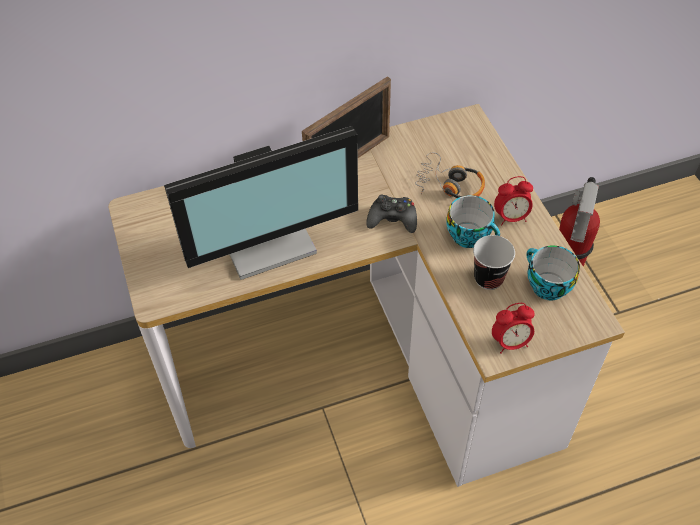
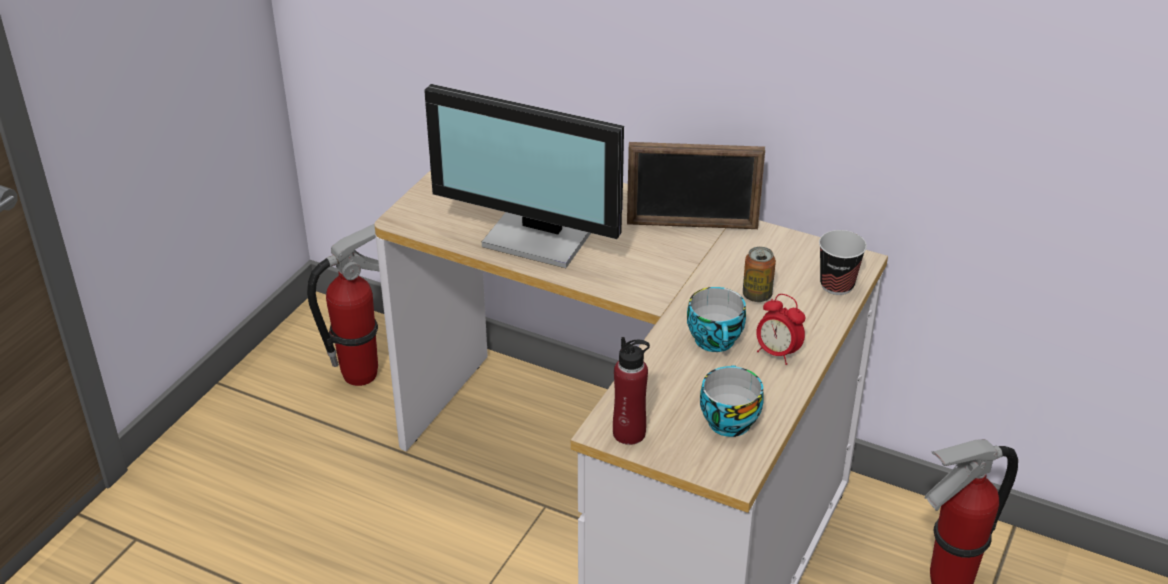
camera: 45 degrees right, 15 degrees down
(95, 418) = (361, 374): none -> fire extinguisher
(392, 219) = (666, 286): black game controller -> none
(449, 185) = (757, 295): headphones -> can
(488, 278) = (683, 379): cup -> cup (837, 285)
(510, 342) = (629, 433): alarm clock -> red bottle

